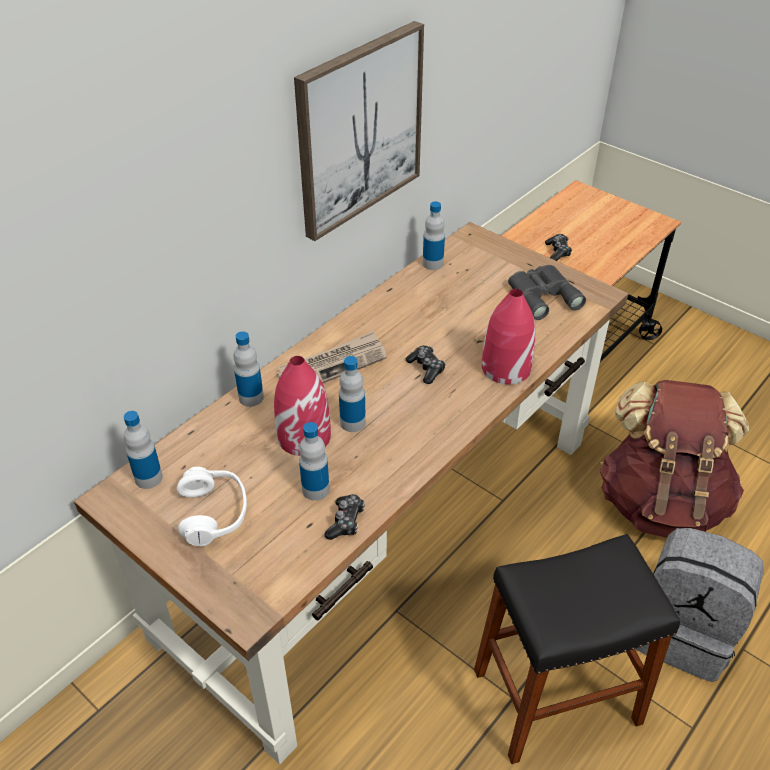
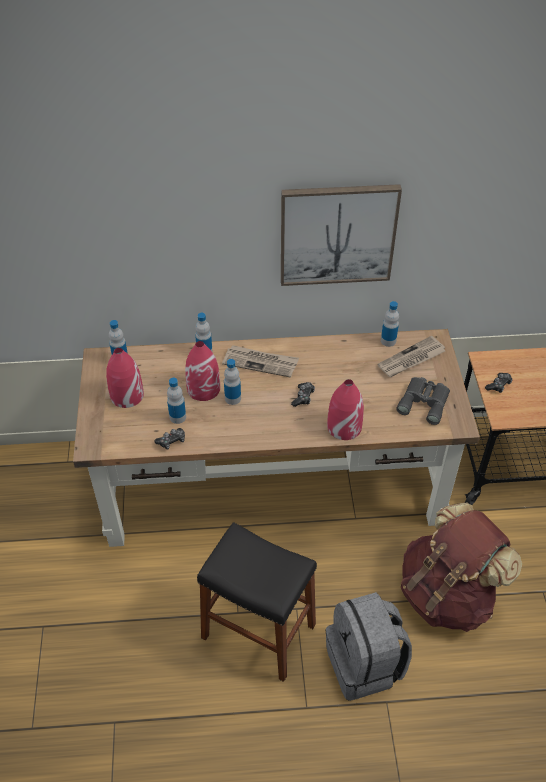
camera: 45 degrees right, 5 degrees up
(214, 513) = (126, 395): white headphones -> red vase
(477, 266) = (411, 359): none -> newspaper

